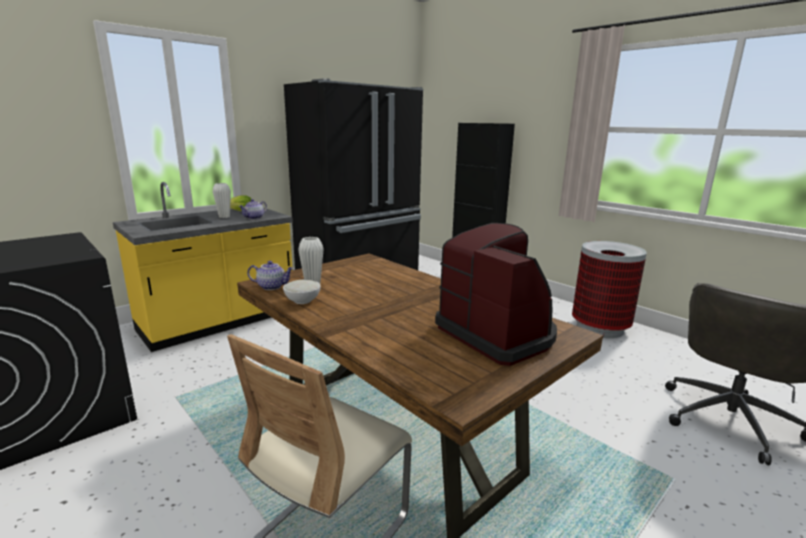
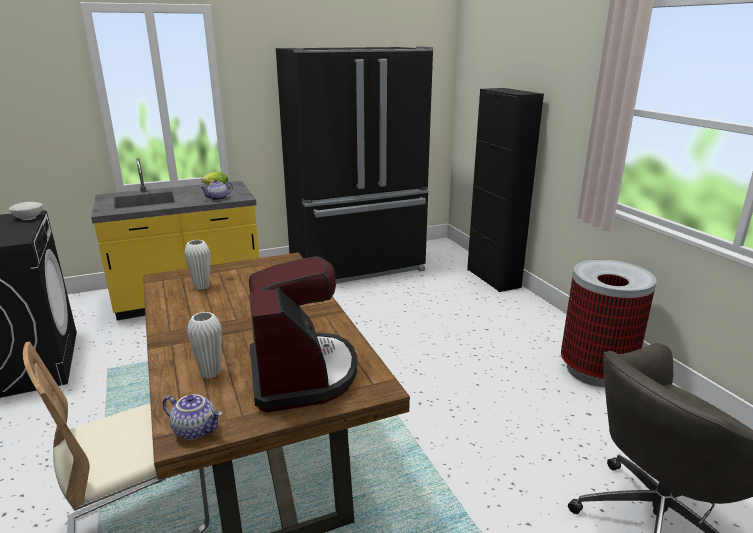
camera: 20 degrees right, 5 degrees up
(224, 217) = (193, 195): white vase -> white vase (210, 372)
(272, 286) = (165, 284): teapot -> teapot (196, 430)
(303, 300) = (173, 304): white bowl -> white bowl (29, 218)

